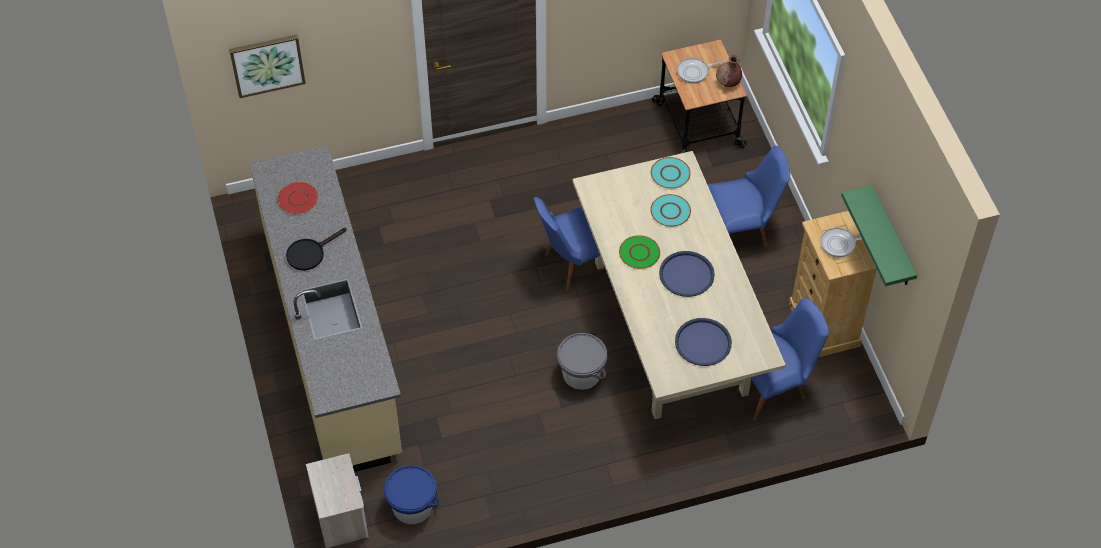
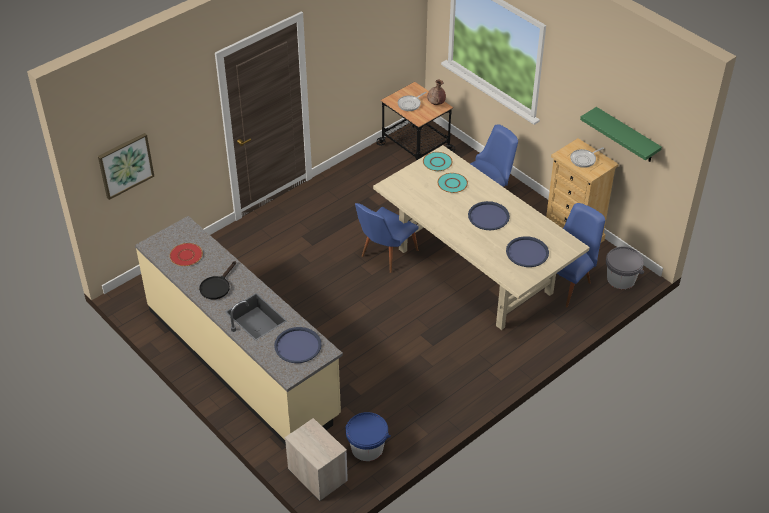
camera: 25 degrees left, 10 degrees down
(356, 365) = (297, 346): none -> blue tray
(581, 373) = (433, 319): grey bucket -> grey bucket (621, 279)
(639, 253) = (448, 214): green plate -> none

